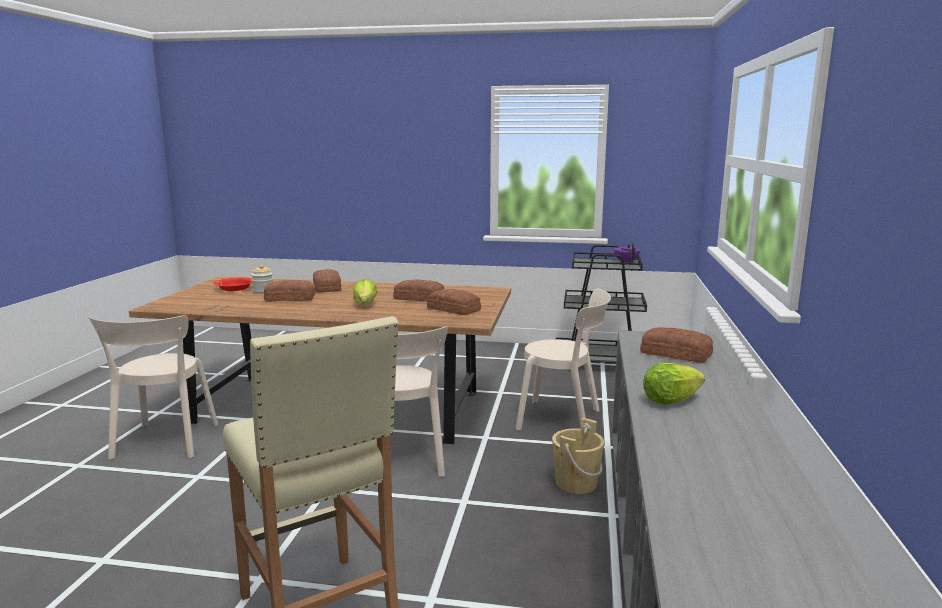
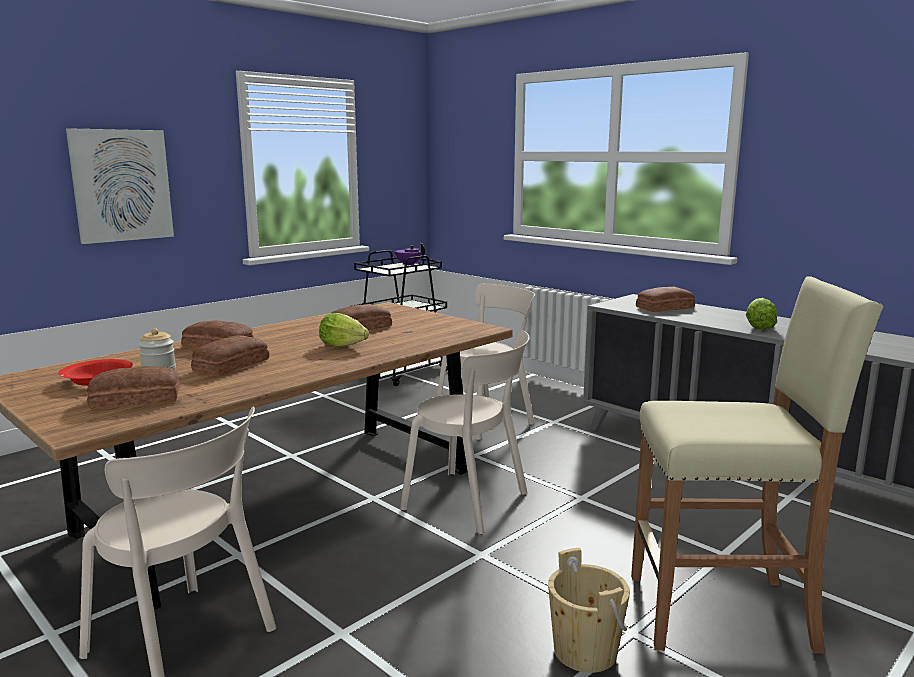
camera: 55 degrees left, 0 degrees up
(397, 173) = (121, 185): none -> picture
(453, 309) = (429, 326): bread -> bread (137, 399)
(576, 483) = (599, 450): beige bucket -> beige bucket (585, 651)

